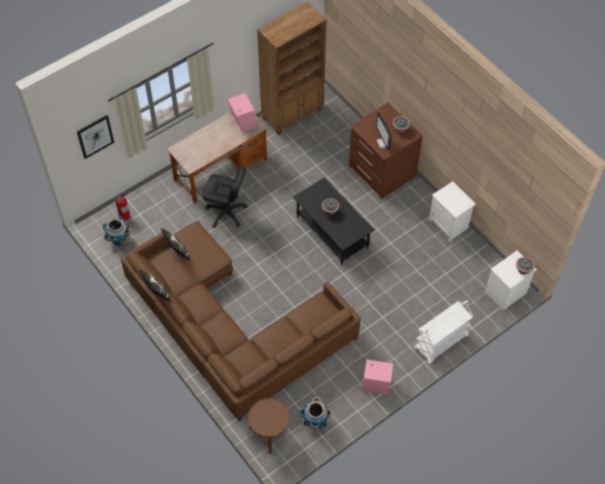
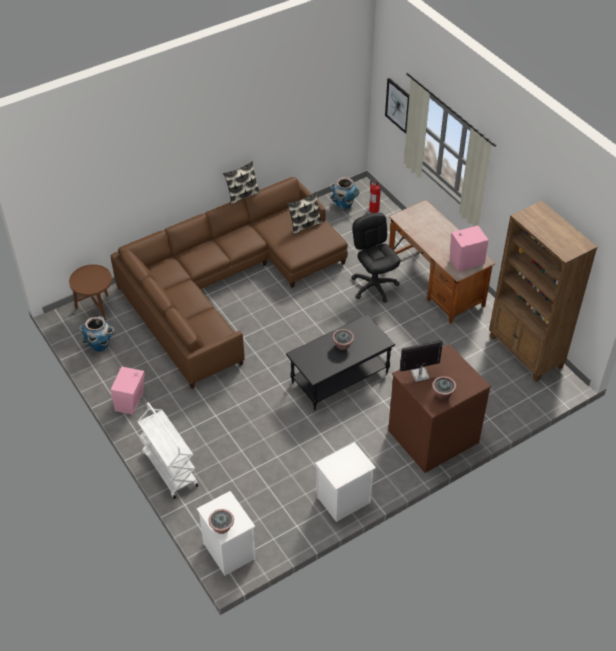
camera: 95 degrees right, 10 degrees down
(226, 212) = (374, 286): black office chair -> black office chair turned 135 degrees clockwise

